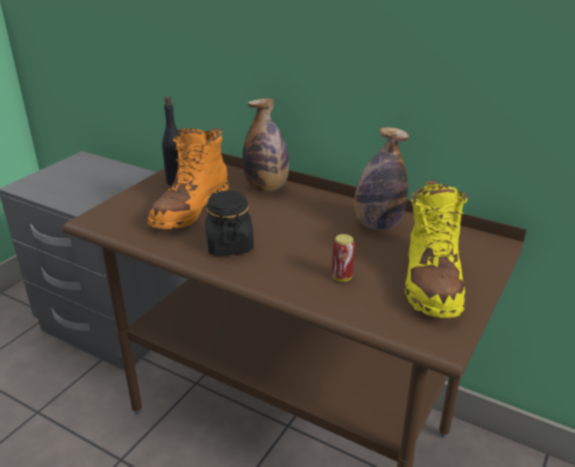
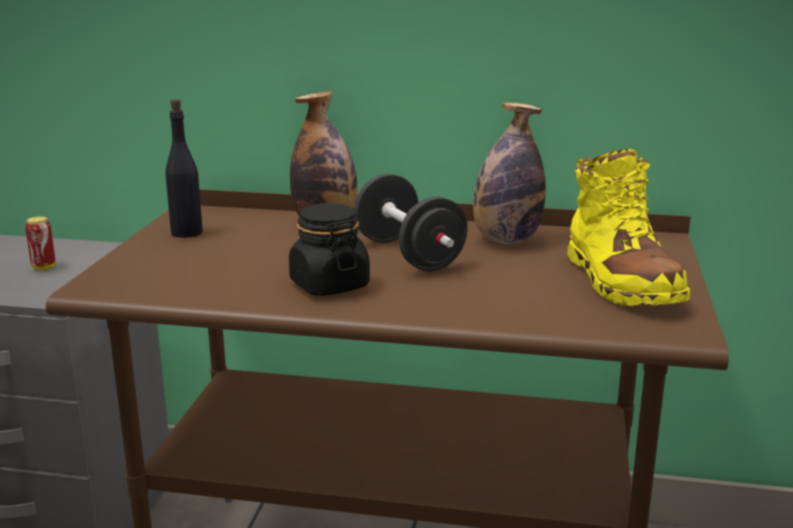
camera: 20 degrees left, 10 degrees down
(190, 208) = (235, 256): orange boot -> none
(300, 226) = (408, 254): none -> black dumbbell
(342, 277) = (509, 294): can -> can (44, 267)

